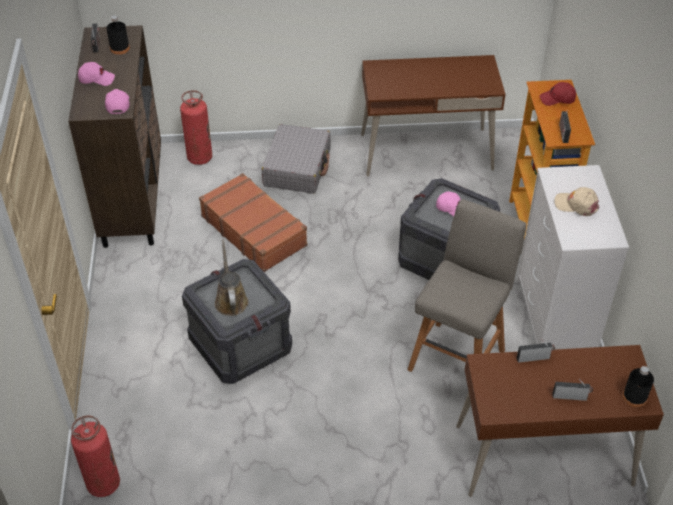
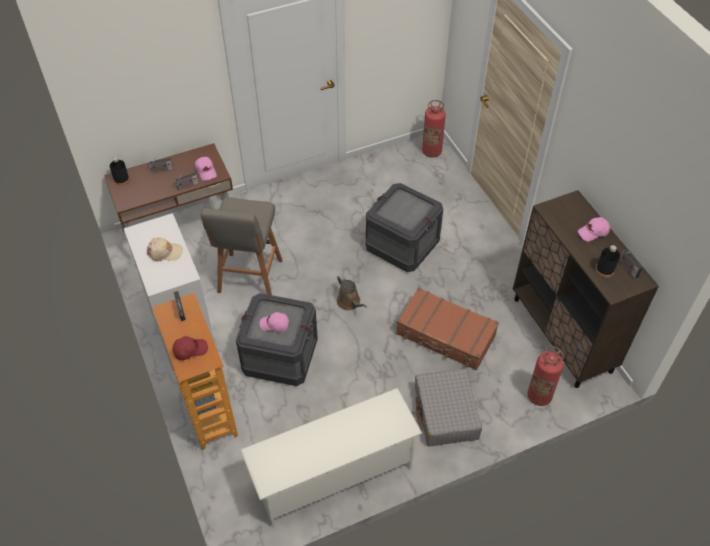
camera: 160 degrees right, 5 degrees up
(117, 104) = (555, 213): pink cap -> pink cap (206, 171)
(231, 300) = (406, 207): brown watering can -> brown watering can (349, 302)
(426, 152) = (333, 474): brown desk -> white shoe rack

